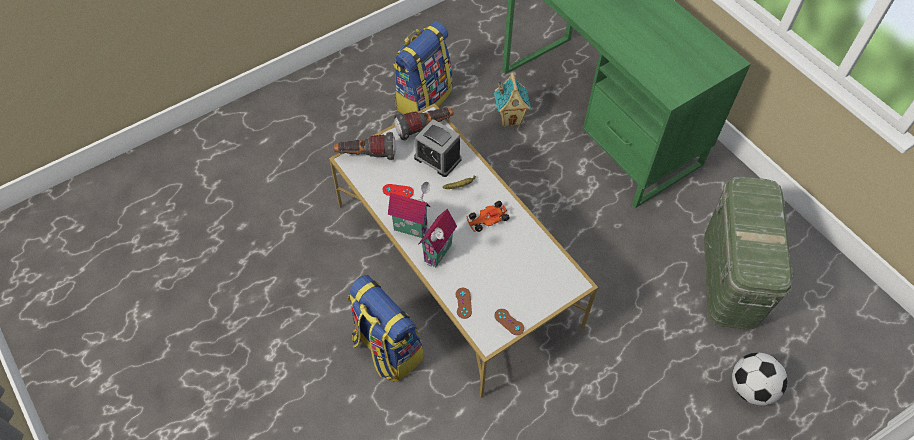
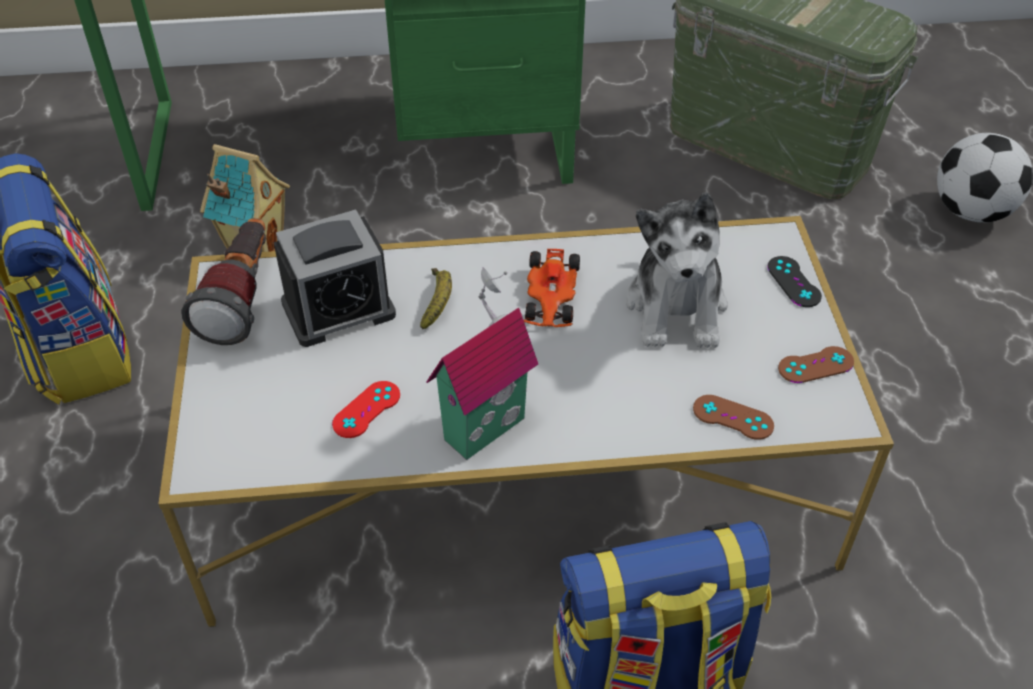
camera: 60 degrees left, 10 degrees down
(366, 155) = (219, 426): flashlight -> none
(439, 254) = (585, 406): toy house -> none
(510, 263) = (677, 307): none -> plush toy
(552, 298) = (794, 282): none -> black game controller

